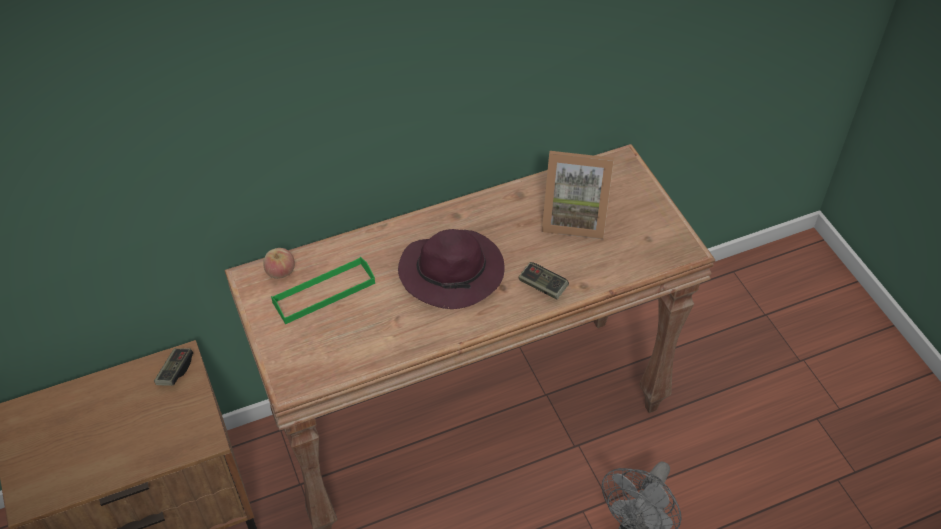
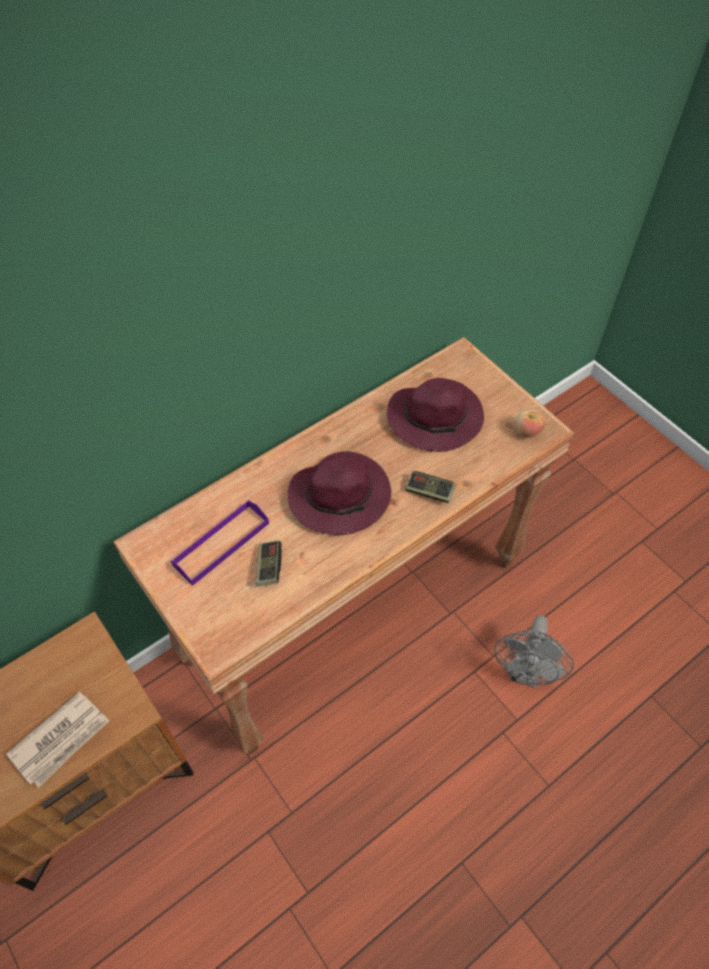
camera: 15 degrees left, 5 degrees up
(133, 447) = (61, 740): none -> newspaper
(175, 371) = (83, 649): game controller -> game controller (269, 567)
(280, 272) = (171, 532): apple -> apple (527, 431)
(324, 293) = (221, 544): green tray -> purple tray
(574, 217) = (436, 418): picture frame -> purple hat

